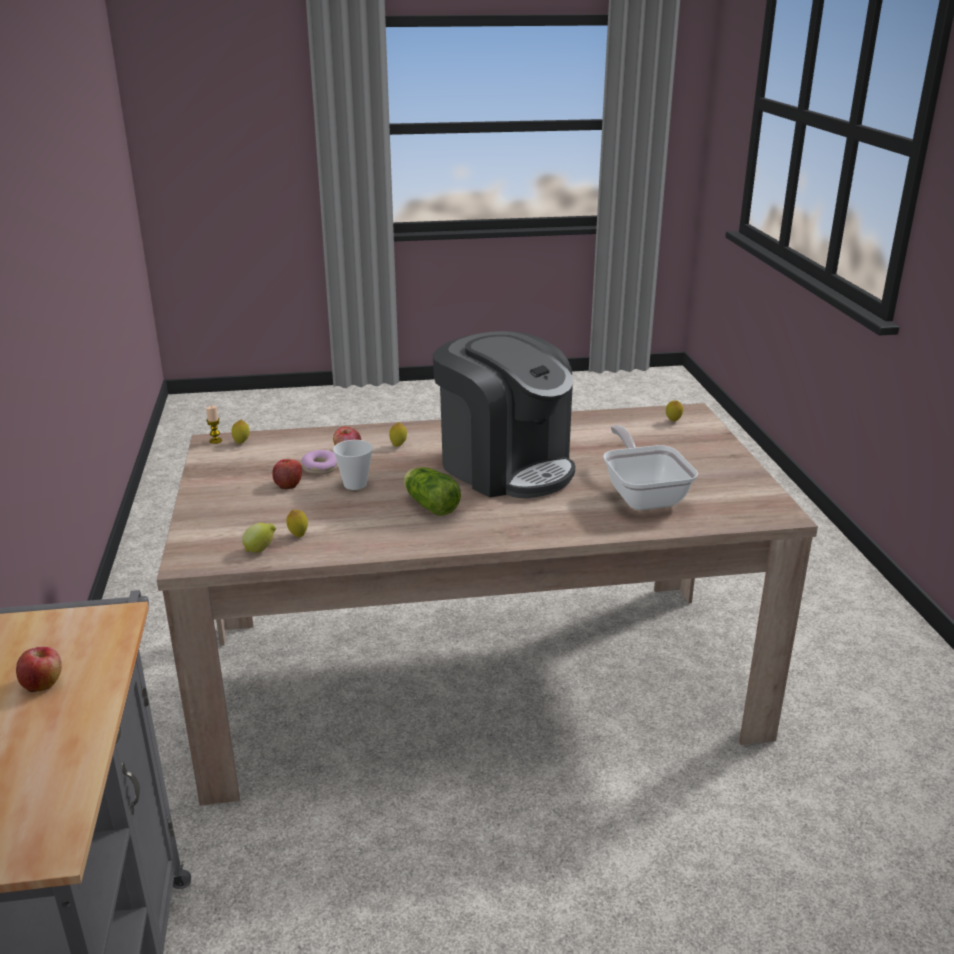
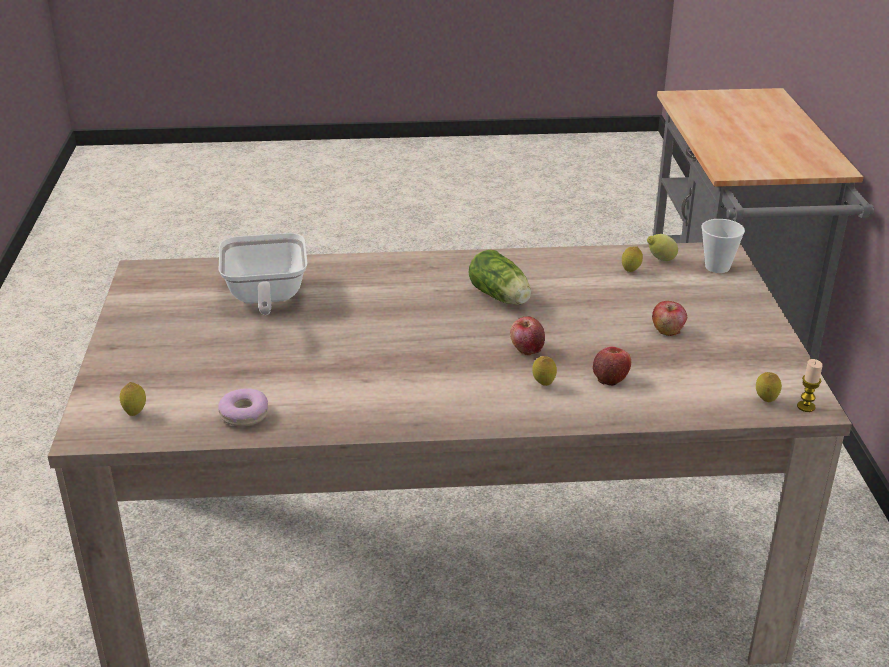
camera: 175 degrees left, 5 degrees up
(43, 683) = (743, 143): apple -> apple (527, 348)
(320, 468) = (638, 352): donut -> donut (244, 414)
(355, 484) = (588, 326): cup -> cup (717, 267)
(505, 466) = (406, 343): coffee machine -> none

